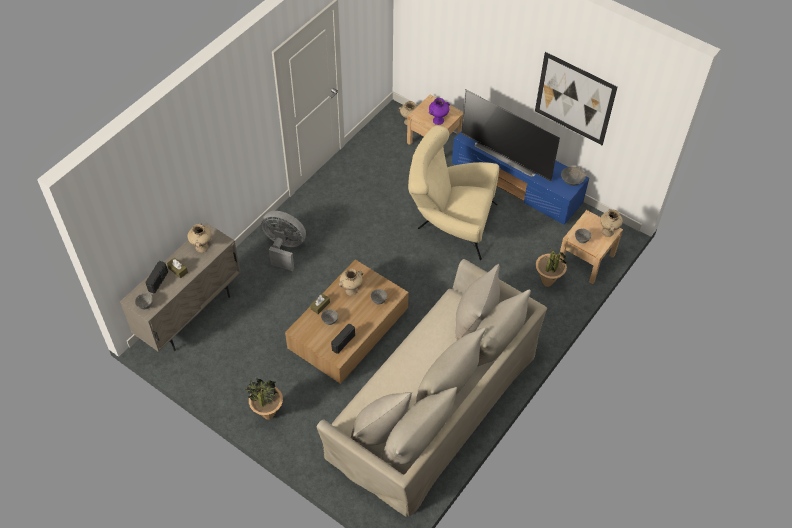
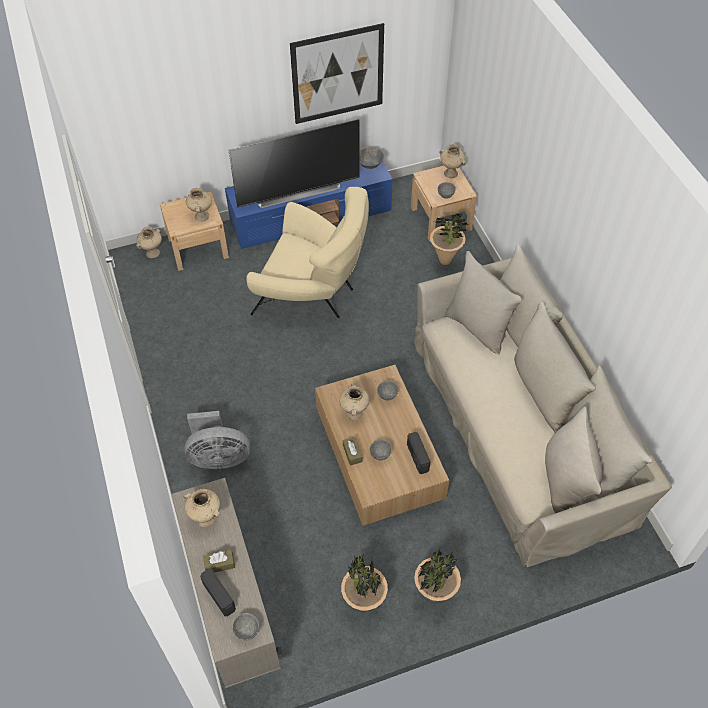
camera: 55 degrees left, 0 degrees up
(237, 379) = (363, 603): none -> potted plant
(284, 248) = (218, 457): grey fan -> grey fan turned 150 degrees counterclockwise
(438, 120) = (201, 216): purple vase -> beige vase
(450, 223) = (313, 293): beige armchair -> beige armchair turned 120 degrees counterclockwise

